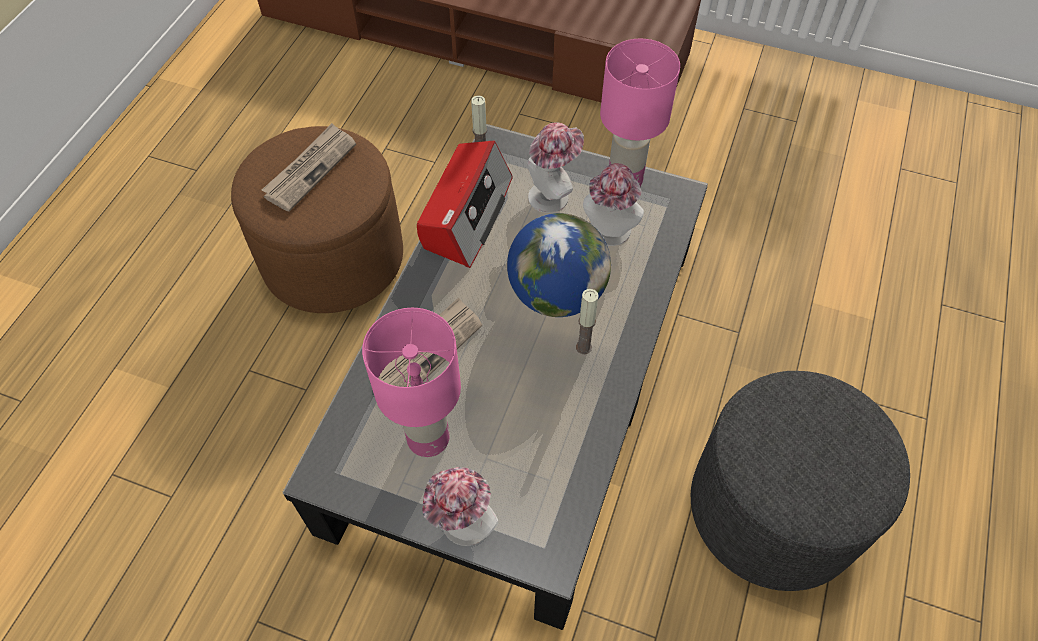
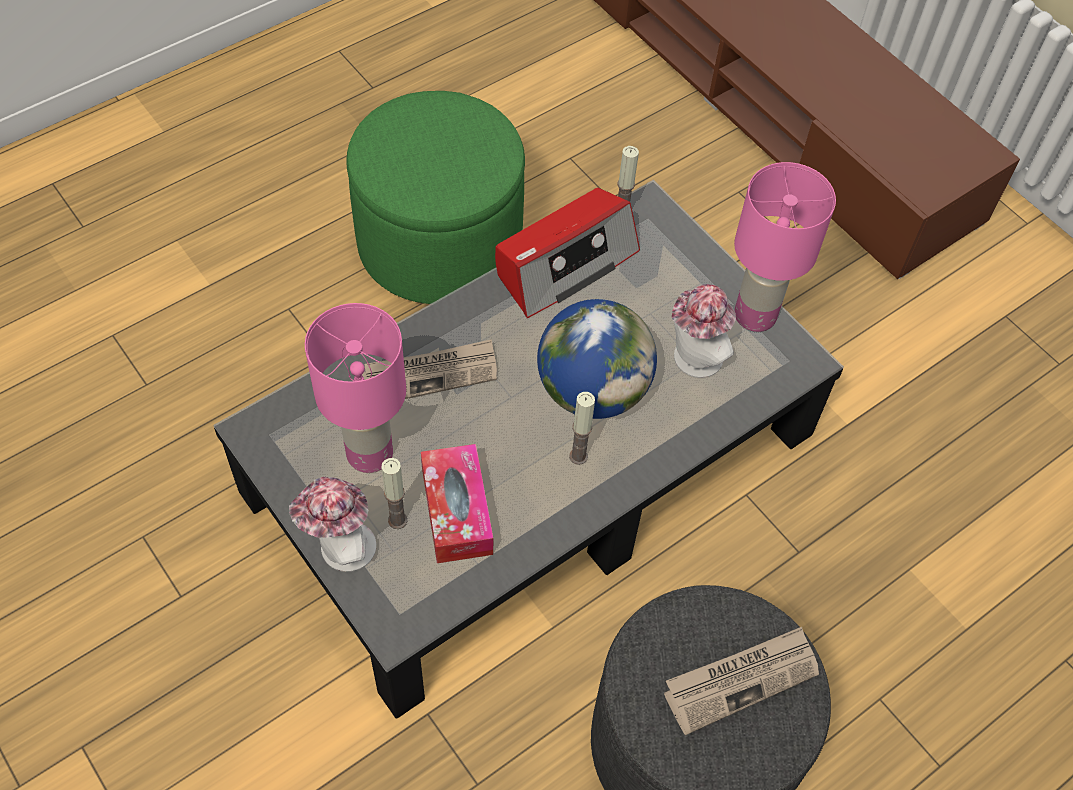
camera: 30 degrees right, 0 degrees up
(310, 169) = (443, 140): newspaper -> newspaper (741, 680)
(333, 257) = (439, 243): brown ottoman -> green ottoman
(489, 476) = (397, 520): none -> candle
(528, 441) = (457, 511): none -> tissue box
(553, 194) = (667, 290): hat -> none

